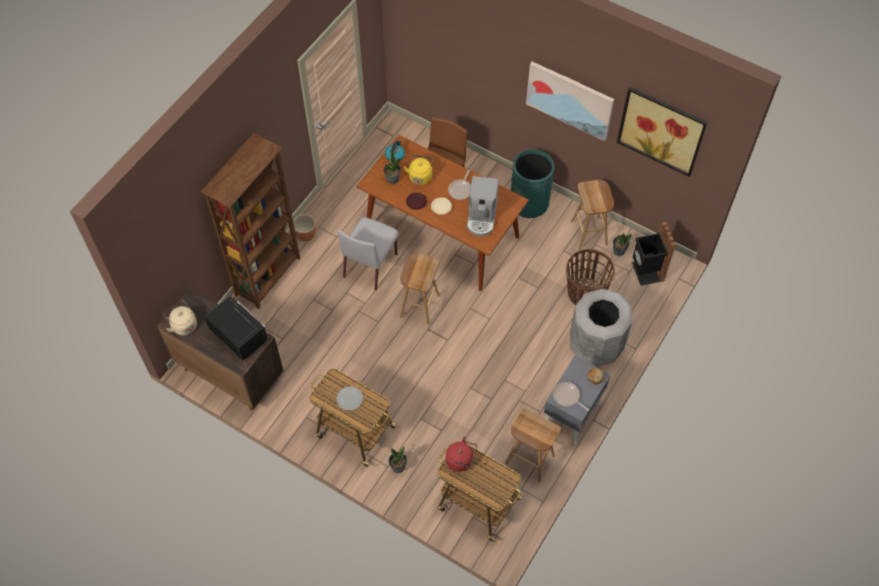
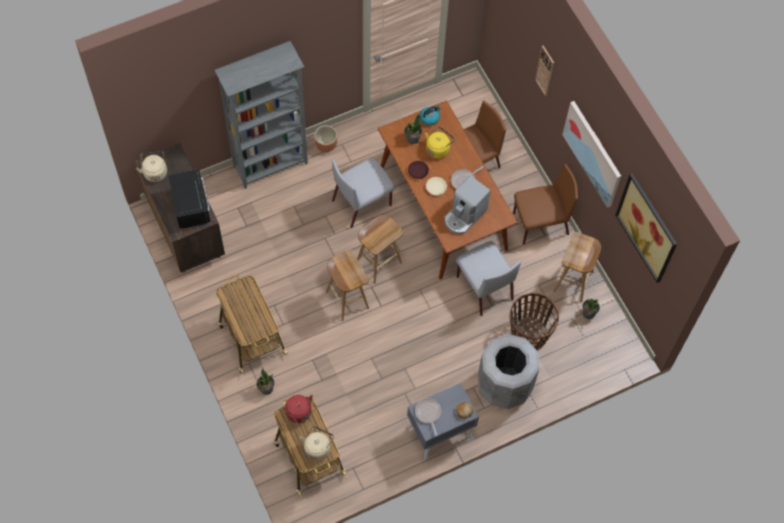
camera: 30 degrees right, 5 degrees up
(269, 276) = (271, 165): brown bookcase -> grey bookcase
(349, 399) = (247, 309): plate -> none
(484, 54) = (545, 70): none -> wall clock
(497, 480) = (318, 447): none -> beige kettle
(521, 277) = (484, 287): none -> grey chair
(528, 459) = (376, 447): brown stool -> brown stool (346, 299)
(529, 203) = (539, 224): green trash can -> brown chair
(646, 272) = (599, 346): black trash can -> none

